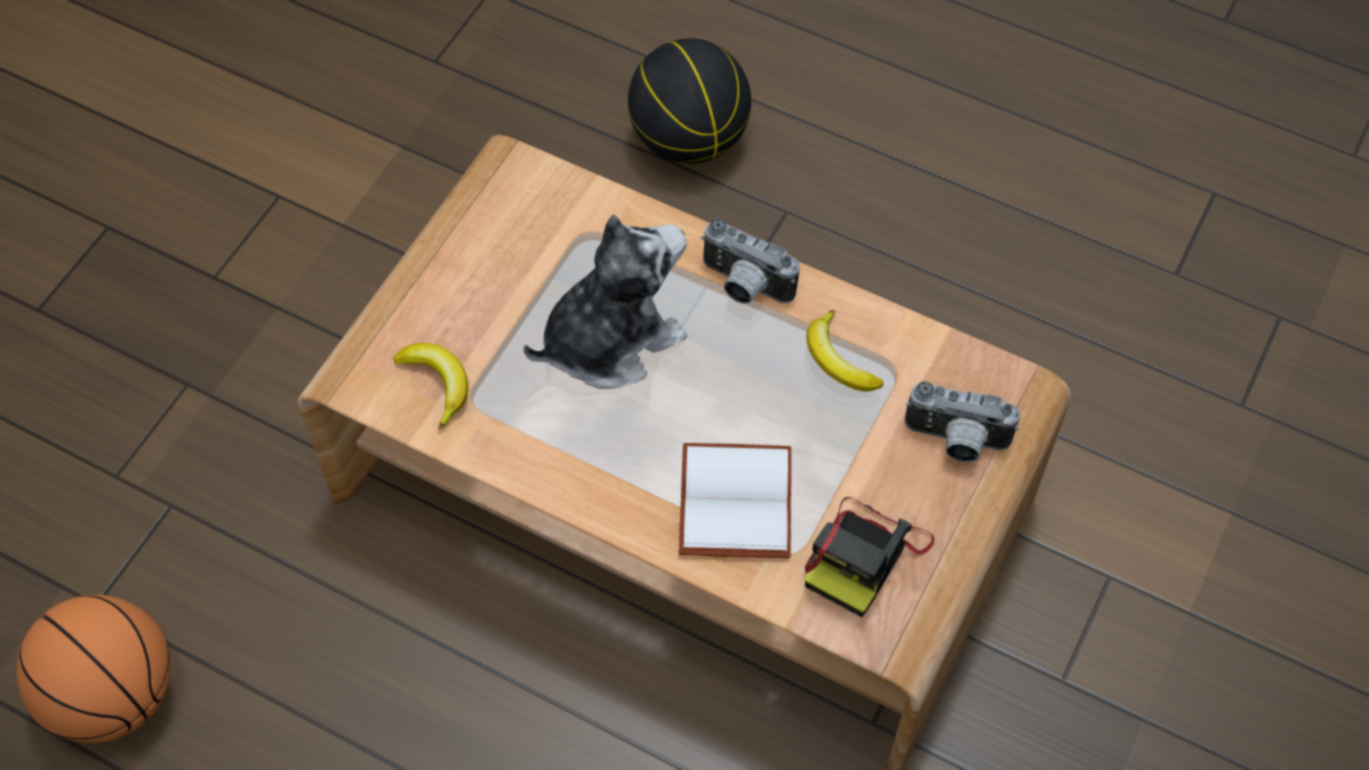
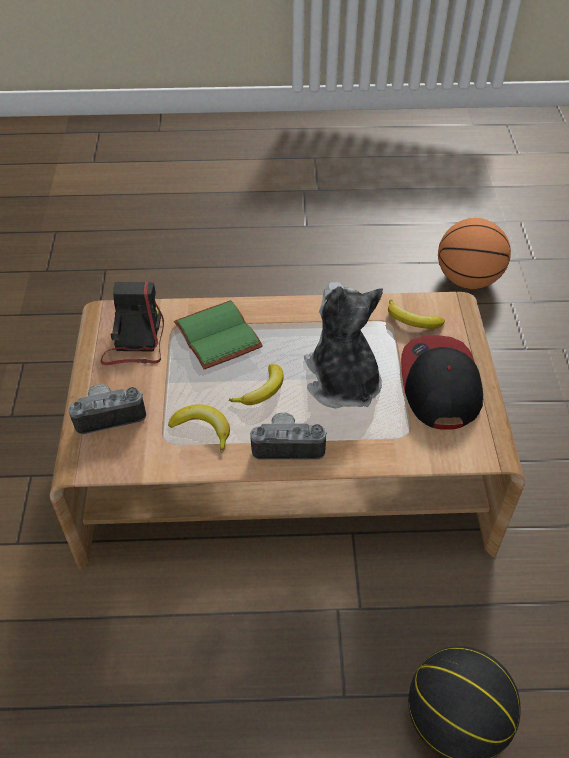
camera: 150 degrees right, 10 degrees down
(488, 274) = (439, 384): none -> cap
(610, 339) = (342, 381): plush toy -> plush toy turned 135 degrees clockwise
(727, 377) = (262, 391): none -> banana
(731, 500) = (220, 336): white book -> green book

